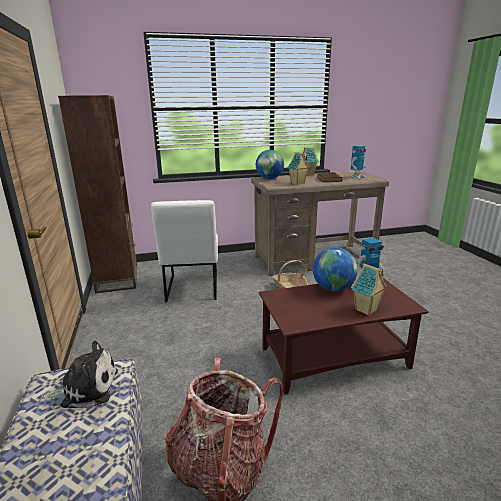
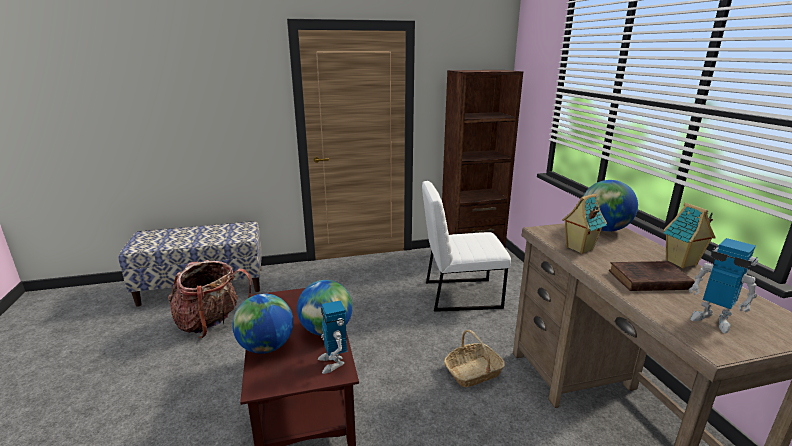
camera: 90 degrees right, 0 degrees up
(86, 388) = (234, 233): plush toy -> none
(366, 310) = (266, 347): toy house -> globe

